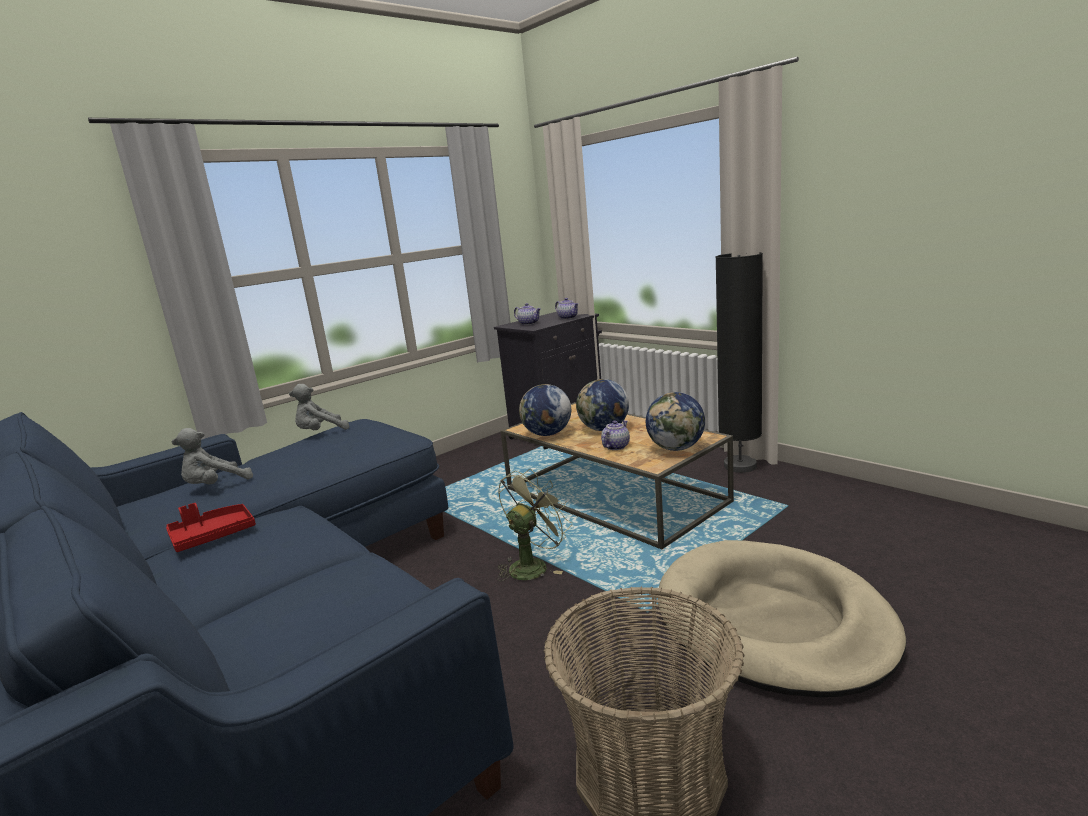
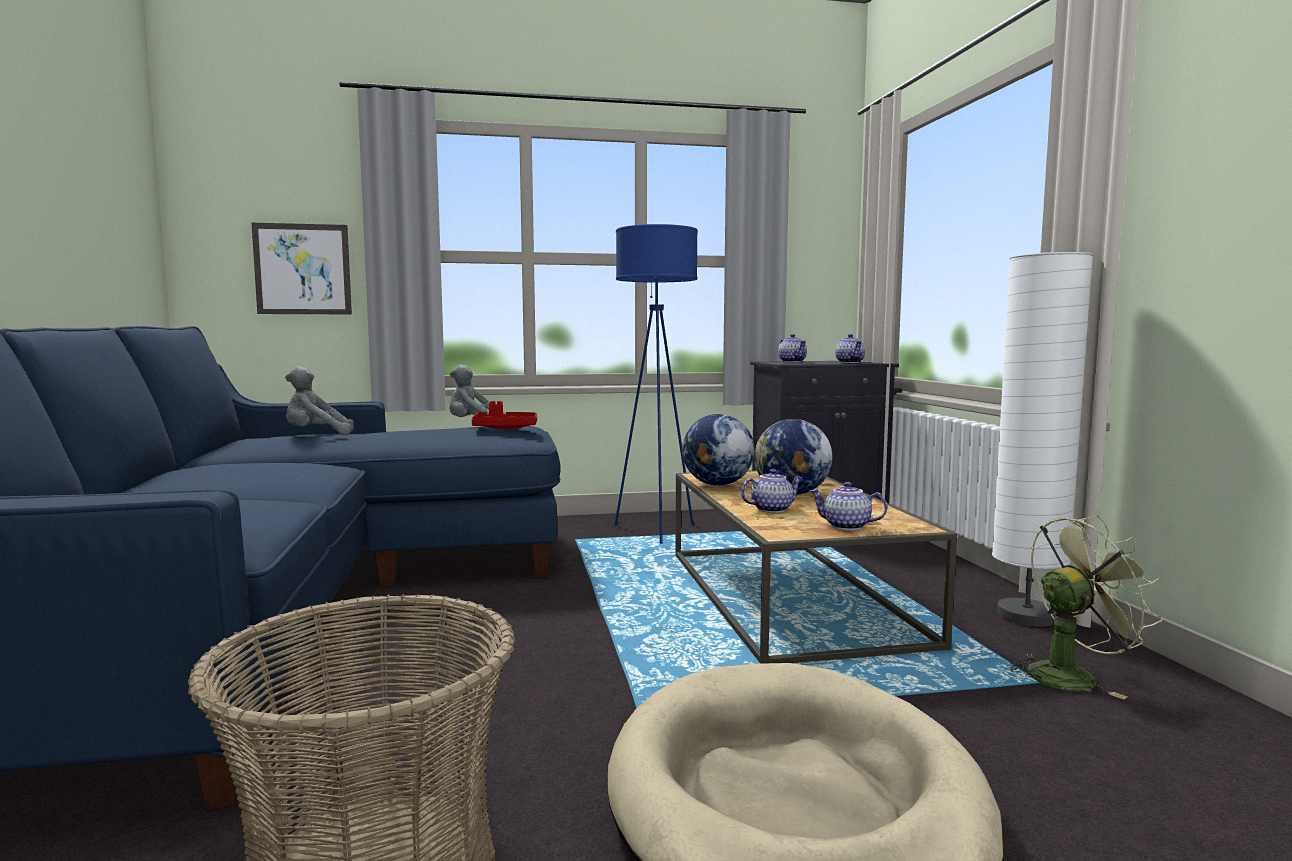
camera: 30 degrees right, 10 degrees down
(83, 319) = (302, 269): none -> picture
(213, 536) = (244, 461): red tray -> red tray (505, 428)
(465, 472) = (656, 532): none -> blue floor lamp
(533, 565) = (590, 629): green fan -> green fan (1071, 675)
(676, 448) = (846, 526): globe -> teapot
(740, 466) = (1026, 616): black floor lamp -> white floor lamp

